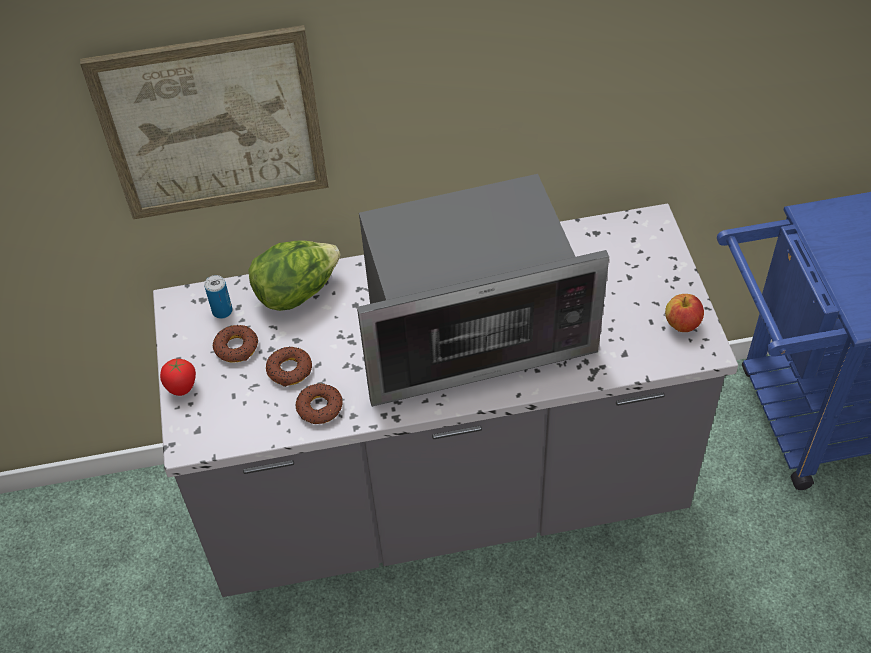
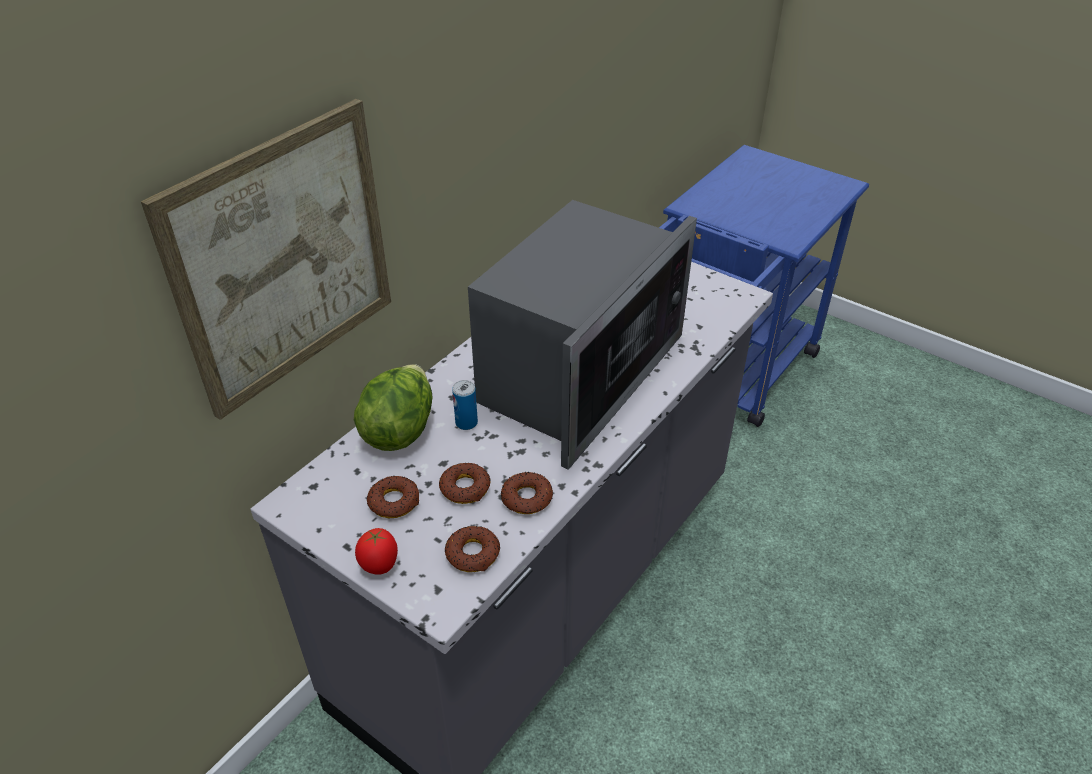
camera: 45 degrees left, 10 degrees down
(222, 311) = (345, 483): can -> can (466, 423)
(243, 422) = (473, 553): none -> donut
(682, 324) = (710, 289): apple -> none

